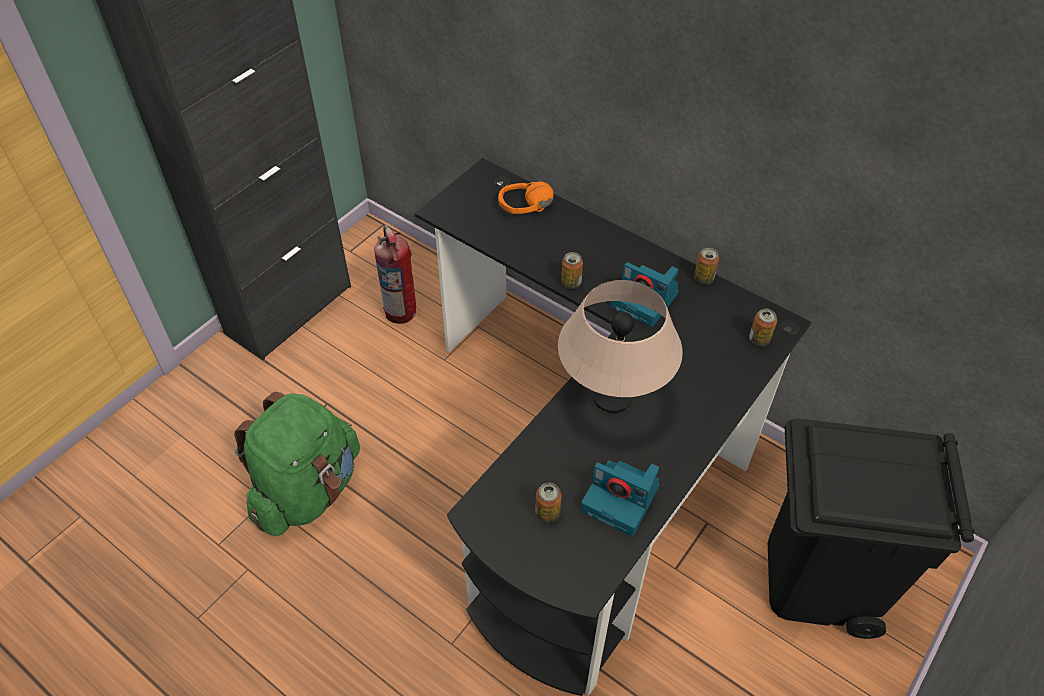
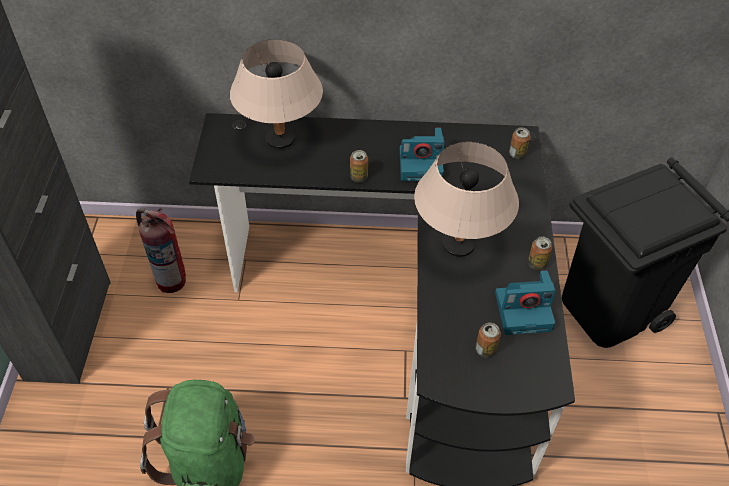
camera: 35 degrees left, 0 degrees up
(528, 212) = (280, 139): orange headphones -> beige table lamp
(703, 278) = (446, 129): can -> can (537, 264)

